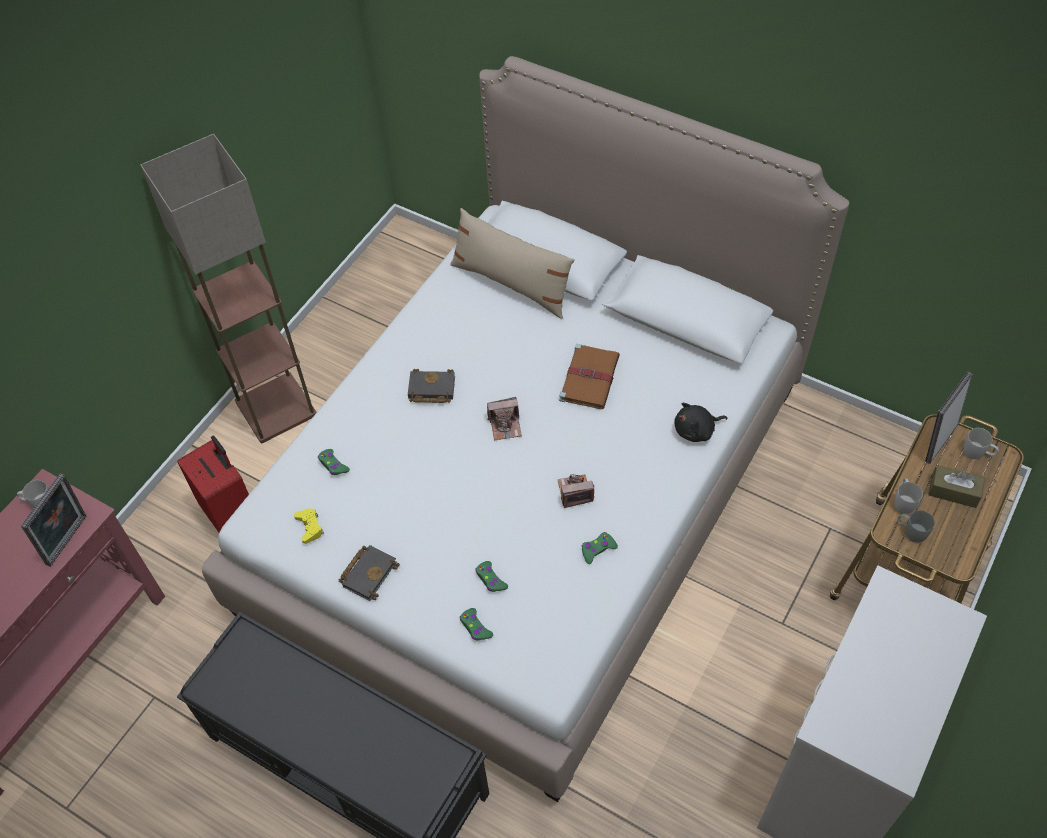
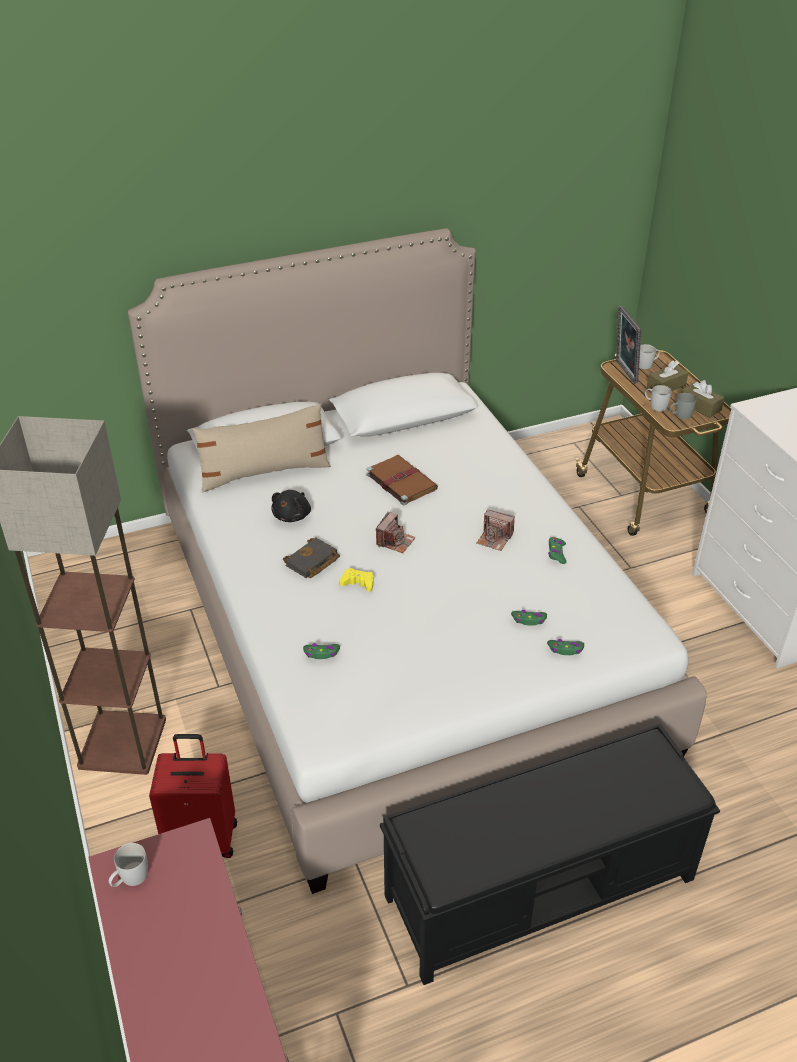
camera: 55 degrees left, 15 degrees down
(70, 541) = (209, 873): picture frame -> none
(310, 527) = (368, 700): yellow game controller -> yellow game controller (358, 583)
(369, 573) = (453, 686): black book -> none
(574, 492) = (494, 539): camera -> camera turned 90 degrees counterclockwise
(696, 430) = (503, 459): black plush toy -> black plush toy (292, 515)
(948, 541) = (700, 406): none -> brown tissue box

